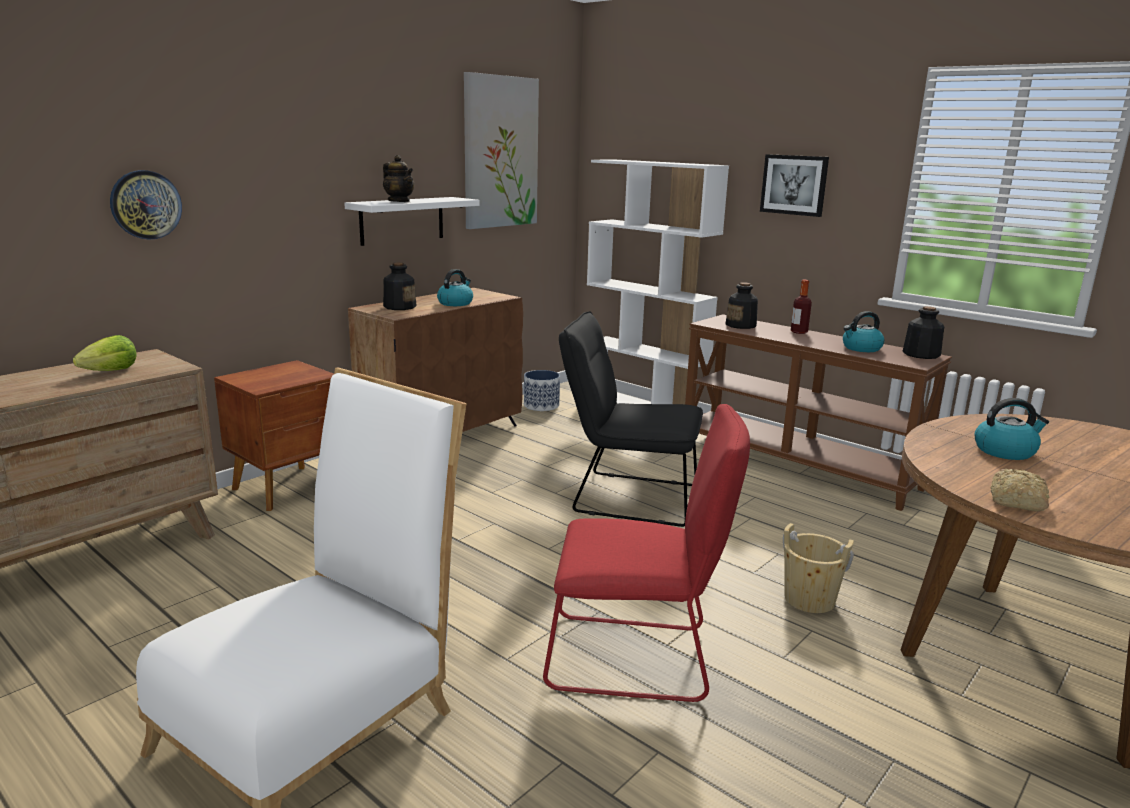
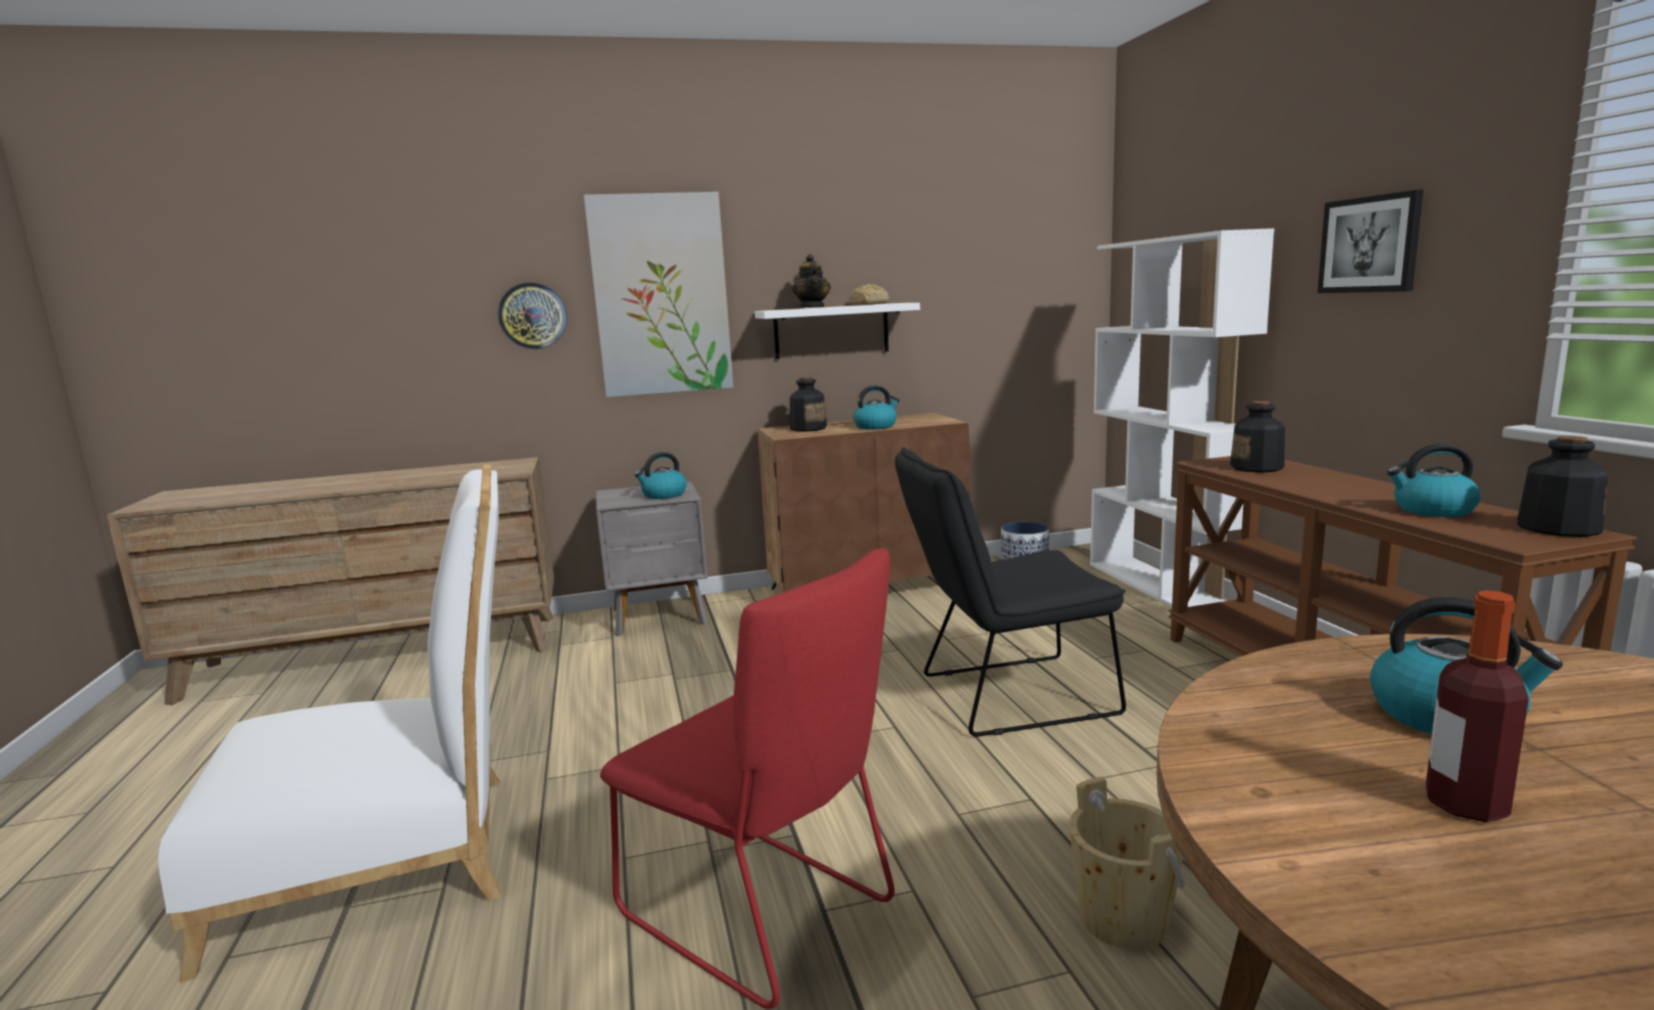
camera: 35 degrees right, 5 degrees down
(111, 371) = (464, 472): lettuce -> none
(289, 488) = (661, 617): brown nightstand -> grey nightstand
(299, 376) = (663, 495): none -> kettle
(500, 152) = (976, 247): picture -> picture (661, 295)
(626, 497) = (1004, 696): black chair -> black chair turned 60 degrees counterclockwise
(799, 332) = (1348, 481): bottle -> bottle (1465, 804)
(1016, 501) = (1279, 818): bread -> bread (868, 304)

